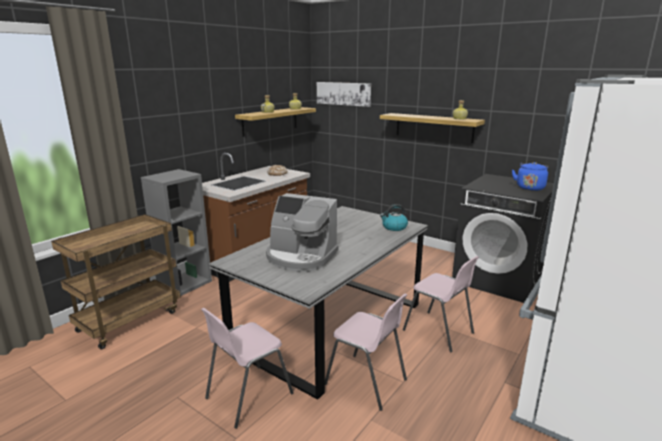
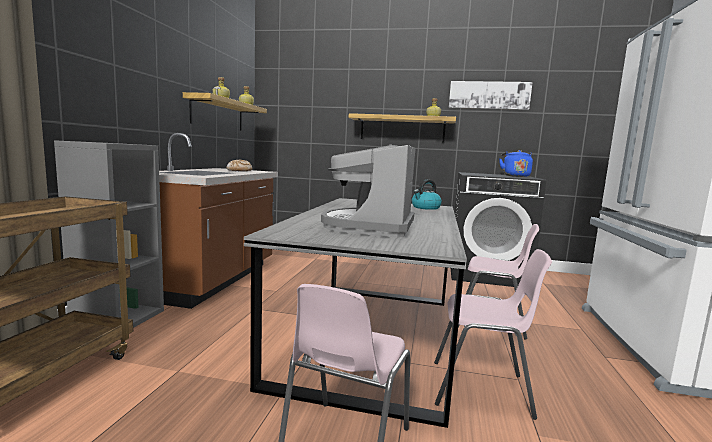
camera: 25 degrees left, 10 degrees down
(300, 257) = (369, 227): coffee machine -> coffee machine turned 105 degrees clockwise
(343, 93) = (296, 96): picture -> picture (489, 95)

